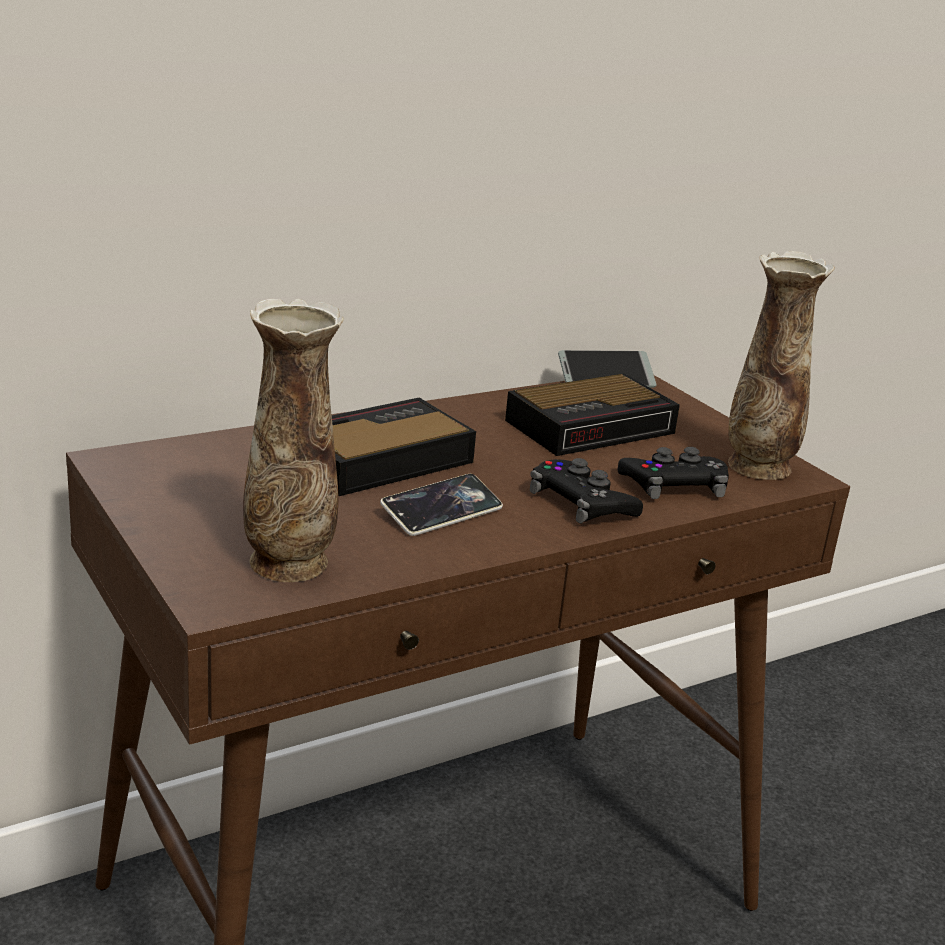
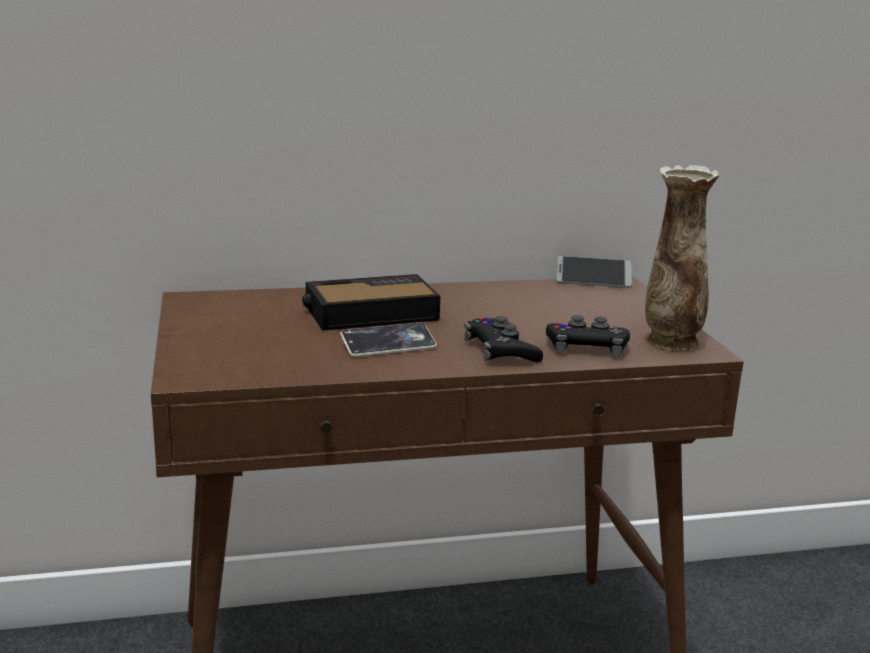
camera: 20 degrees right, 5 degrees down
(289, 564) = (252, 363): vase -> none
(593, 426) = (555, 307): alarm clock -> none

